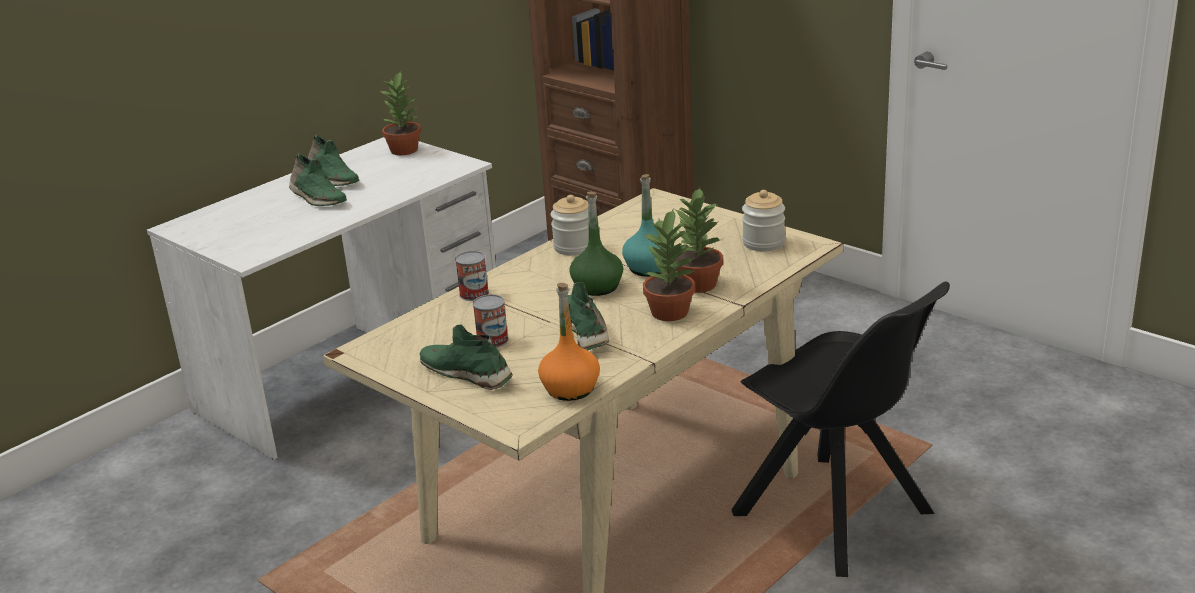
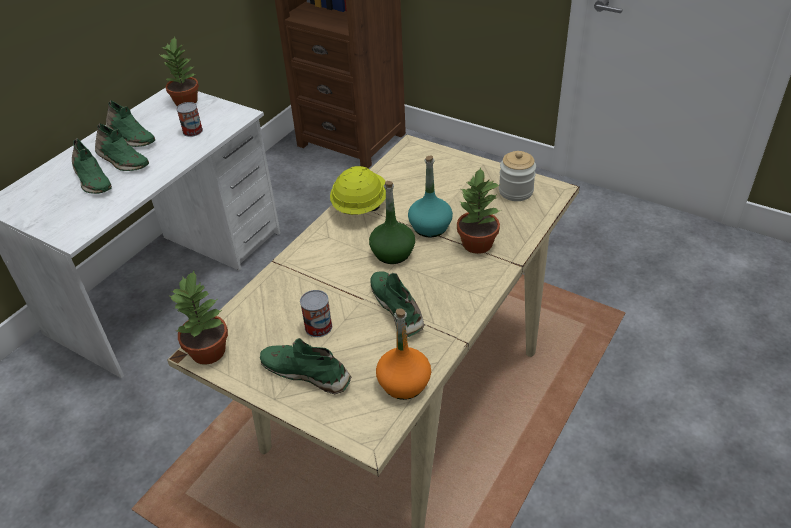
camera: 10 degrees left, 15 degrees up
(280, 213) = (92, 180): none -> green shoe
(474, 294) = (287, 270): can -> can (192, 131)
(574, 247) = (360, 207): jar -> yellow hard hat
(671, 312) = (464, 279): potted plant -> potted plant (209, 351)
(836, 516) = (573, 389): black chair -> none

